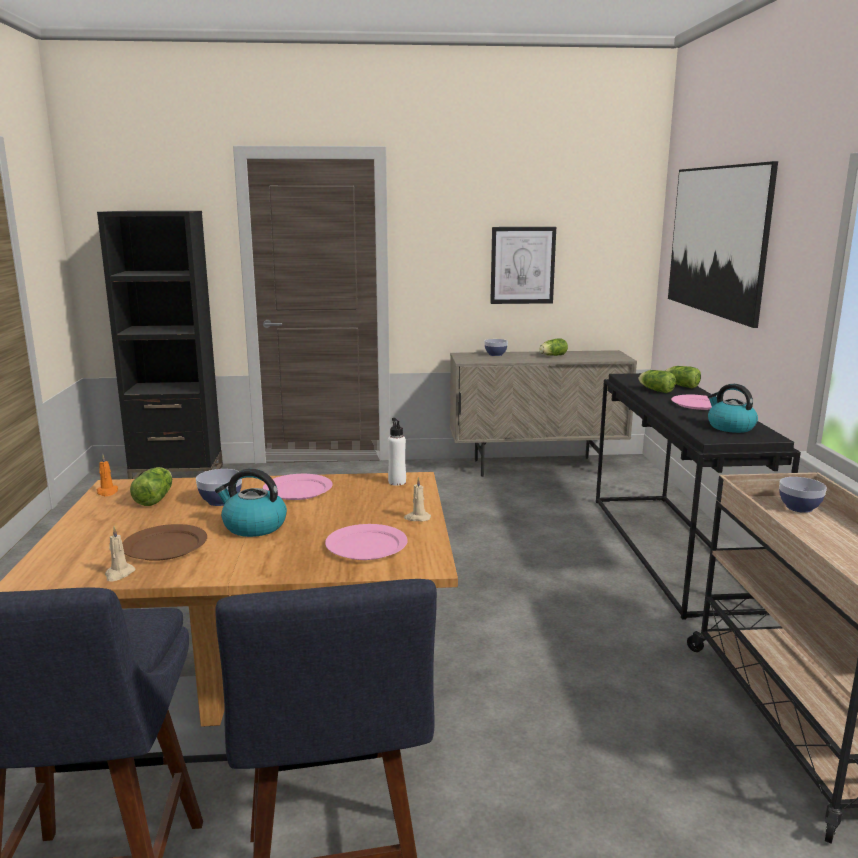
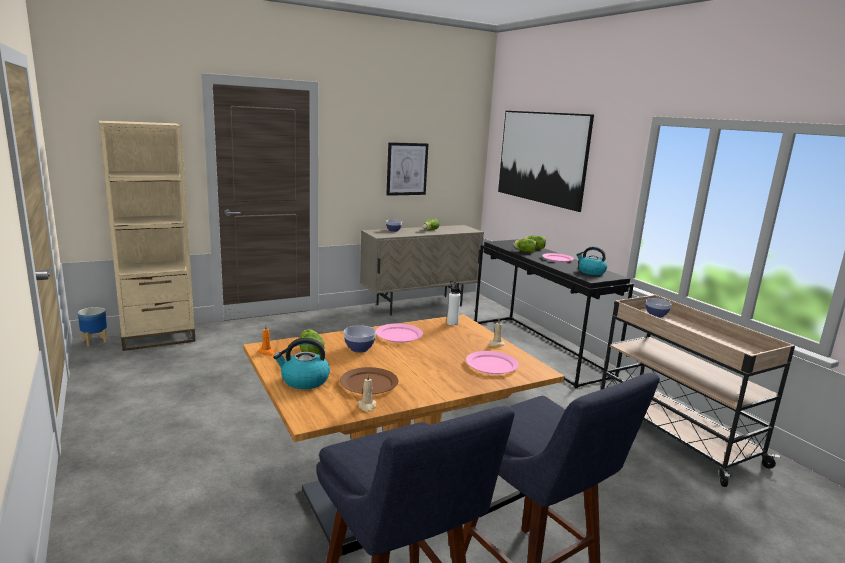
camera: 25 degrees left, 0 degrees up
(112, 472) = (95, 341): none -> planter
(177, 475) = (158, 338): black bookcase -> beige bookcase
(253, 526) = (406, 362): kettle -> kettle (304, 381)

